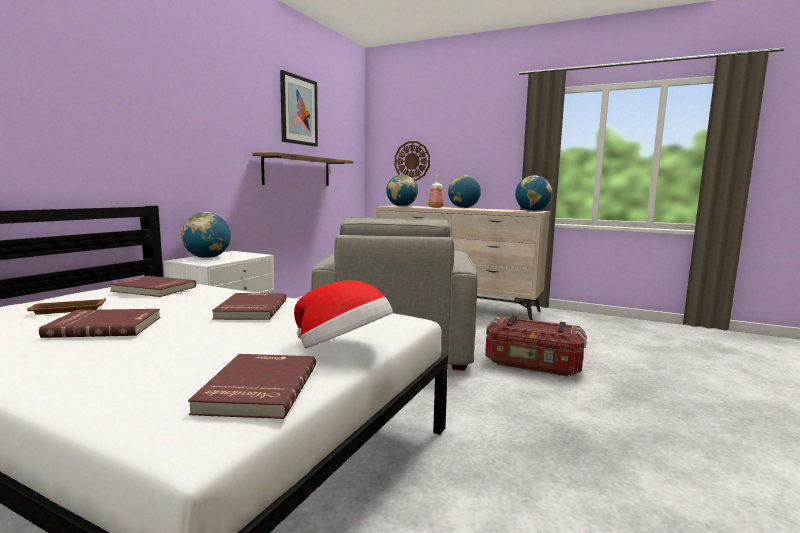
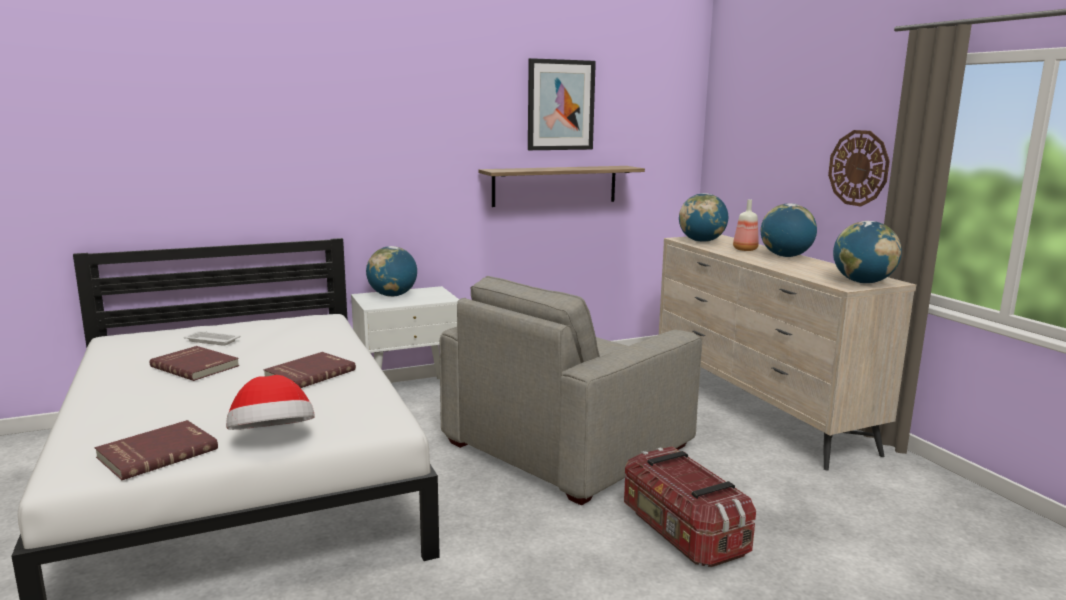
camera: 40 degrees right, 5 degrees up
(67, 310) = (211, 341): brown tray -> white tray
(153, 289) = (295, 330): red book -> none
(412, 161) = (754, 165): wall clock -> wall clock (858, 168)

